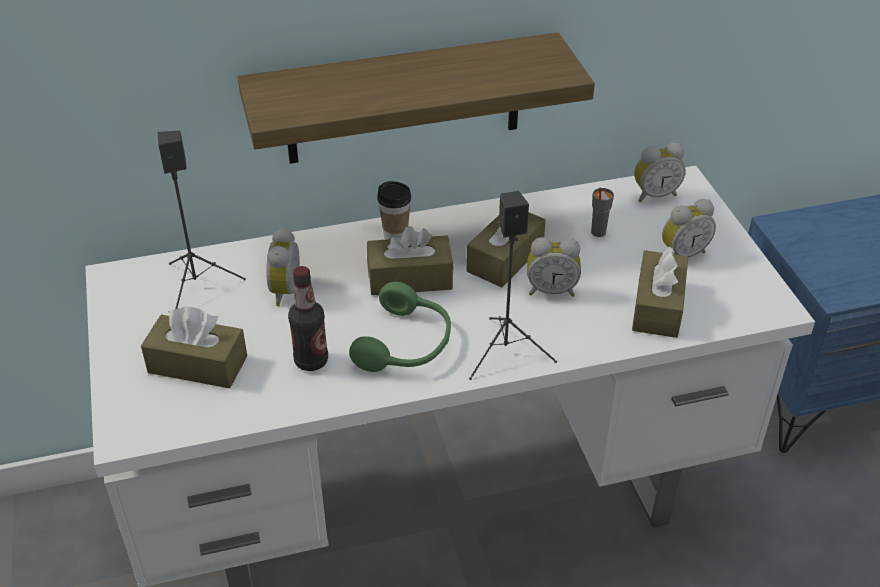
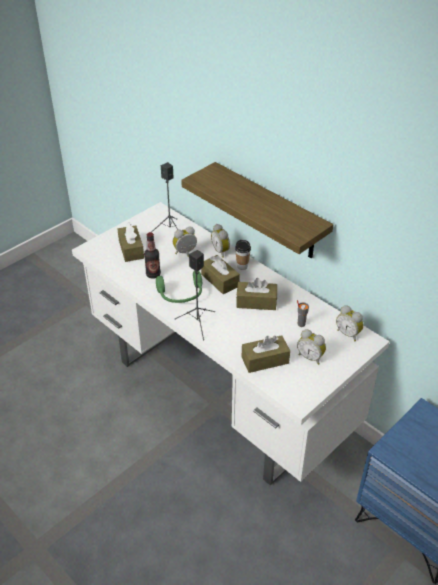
camera: 60 degrees right, 0 degrees up
(551, 290) = (247, 323): alarm clock -> alarm clock (221, 251)

